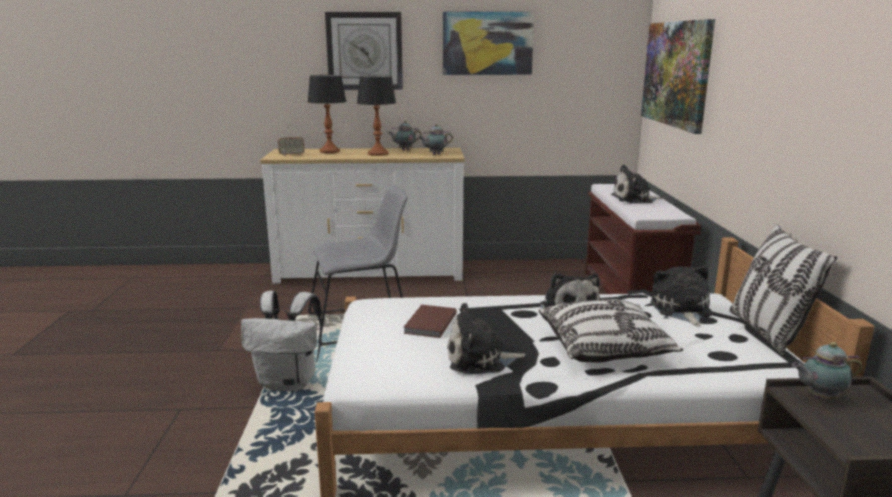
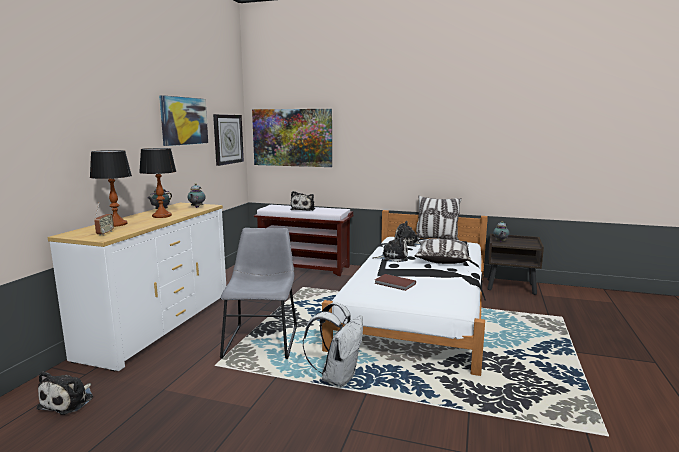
camera: 70 degrees left, 5 degrees down
(364, 51) = (113, 127): wall clock -> wall clock (228, 139)
(480, 360) = (445, 280): plush toy -> plush toy (69, 401)

